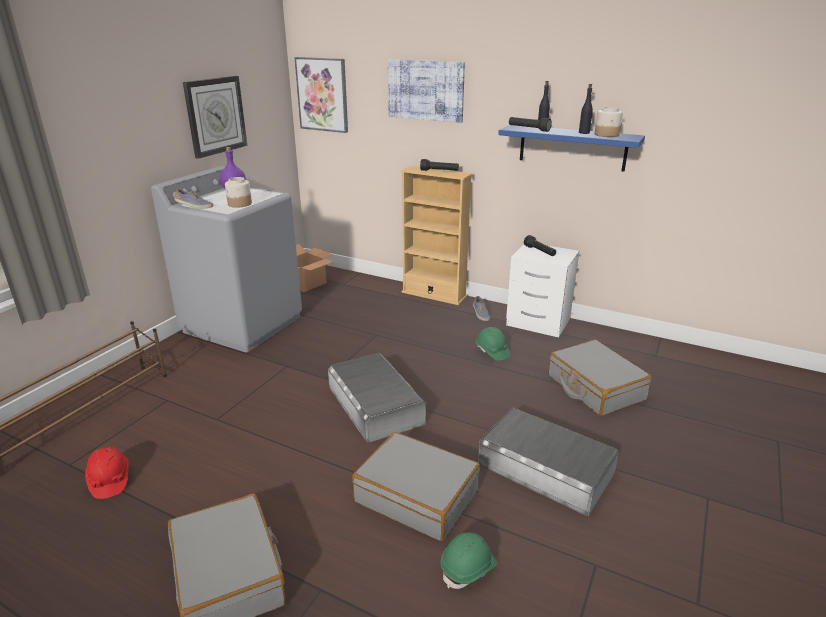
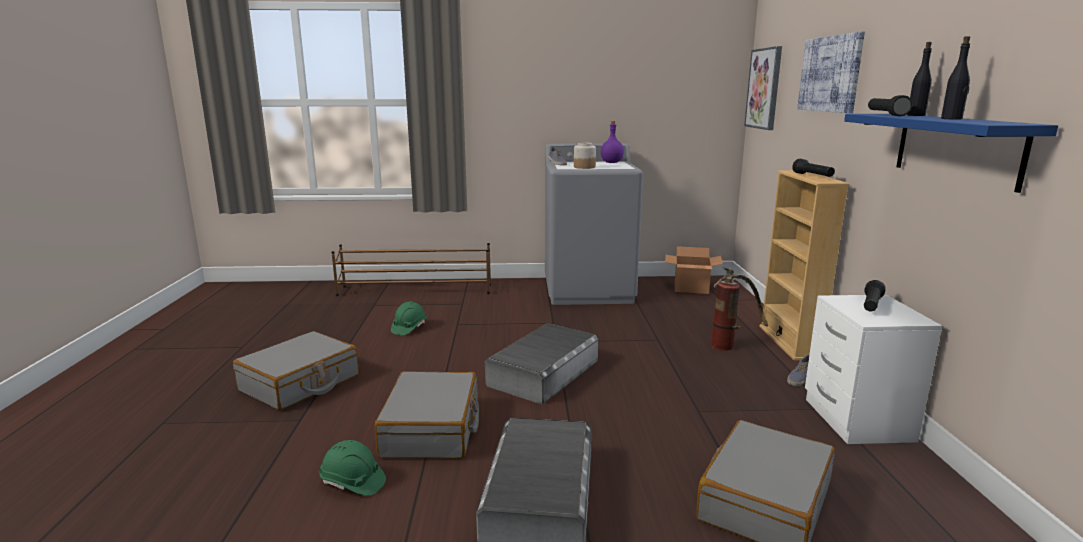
camera: 60 degrees right, 10 degrees down
(109, 480) = (367, 319): red hard hat -> none
(215, 116) = (635, 98): wall clock -> none
(415, 314) = (730, 344): none -> fire extinguisher
(491, 351) = (729, 405): green hard hat -> green hard hat (409, 328)
(607, 135) = (977, 121): jar -> none

